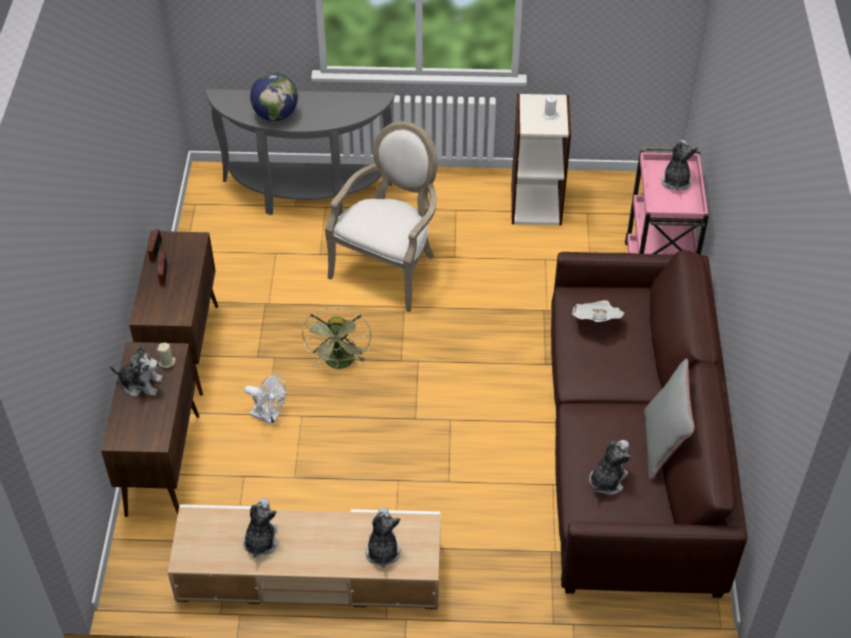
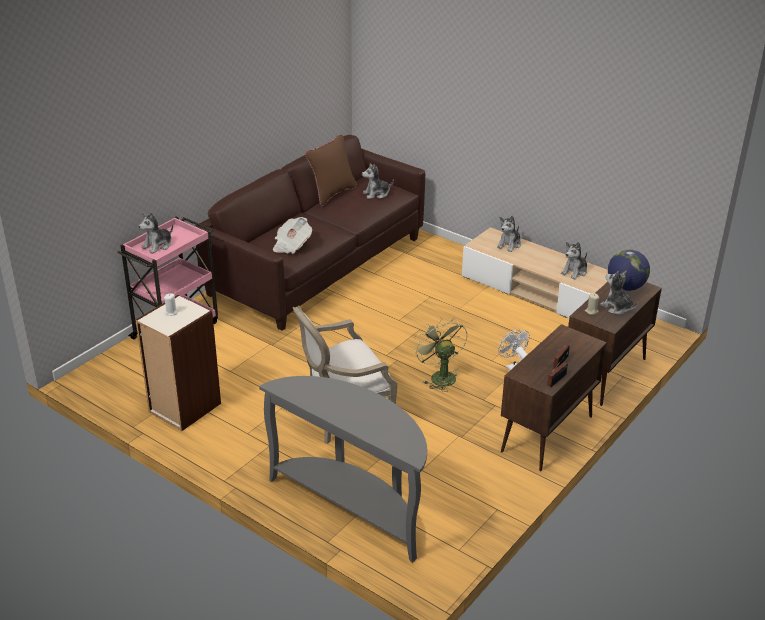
camera: 145 degrees left, 15 degrees down
(275, 115) = (379, 413): globe -> globe (625, 287)
(340, 363) = (439, 376): green fan -> green fan turned 60 degrees counterclockwise
(662, 445) = (332, 194): grey pillow -> brown pillow

